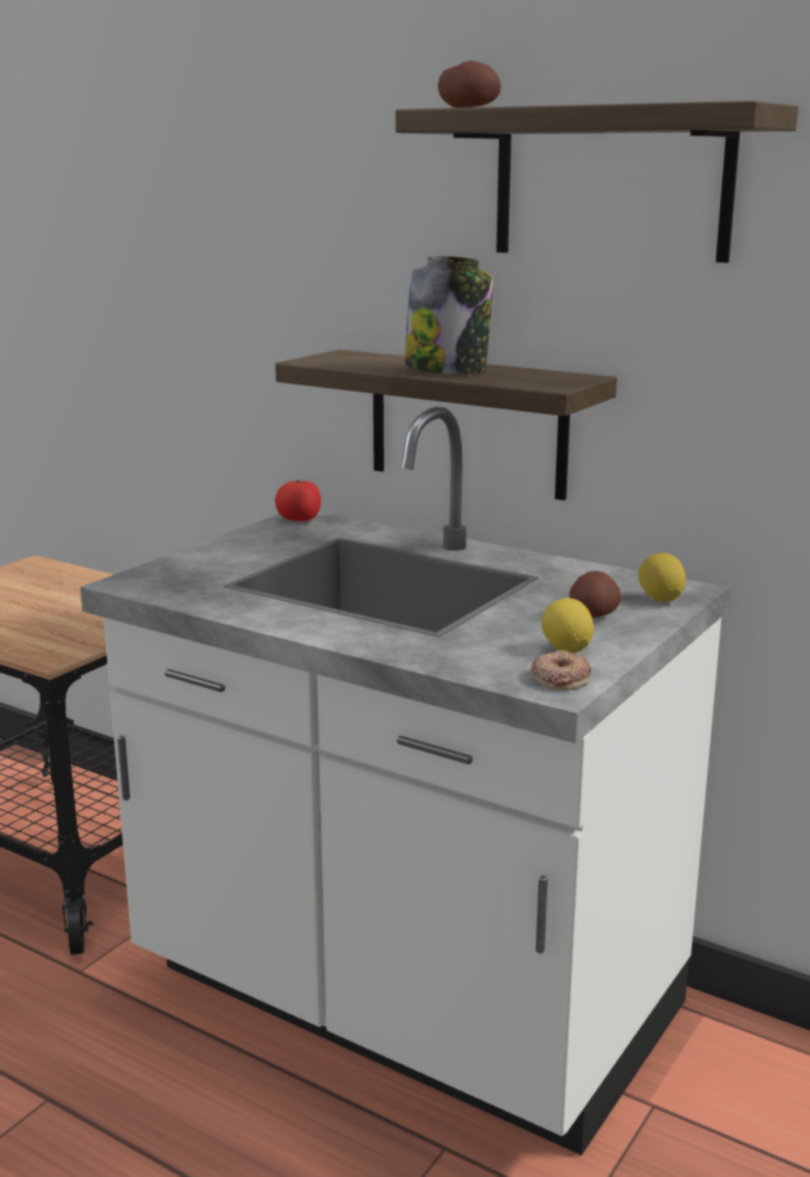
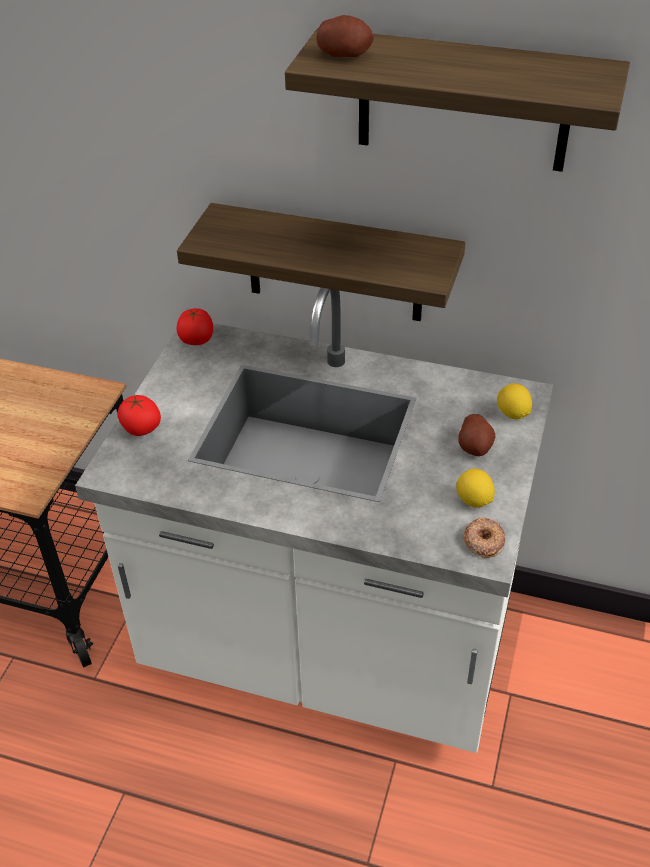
camera: 15 degrees left, 25 degrees up
(187, 562) = (141, 428): none -> tomato
(448, 369) = (328, 246): jar -> none

